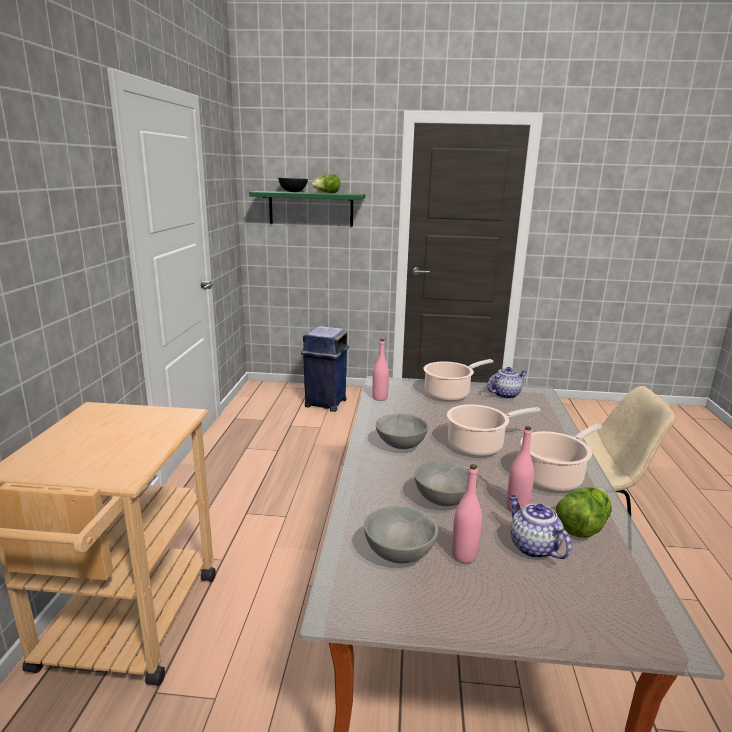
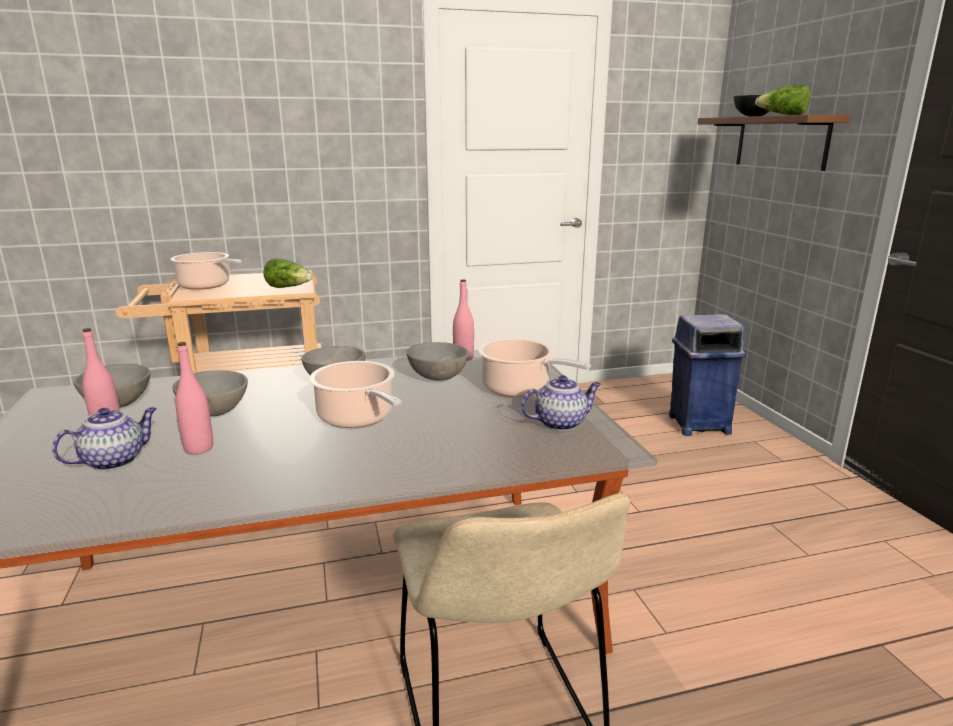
camera: 70 degrees right, 0 degrees up
(311, 208) = (781, 142): green shelf -> brown shelf
(414, 411) = (438, 377): none -> grey bowl
(505, 394) = (561, 423): teapot -> teapot turned 60 degrees counterclockwise
(553, 477) = (283, 468): cooking pot -> cooking pot (206, 286)
(582, 525) = (156, 488): lettuce -> lettuce (289, 288)

